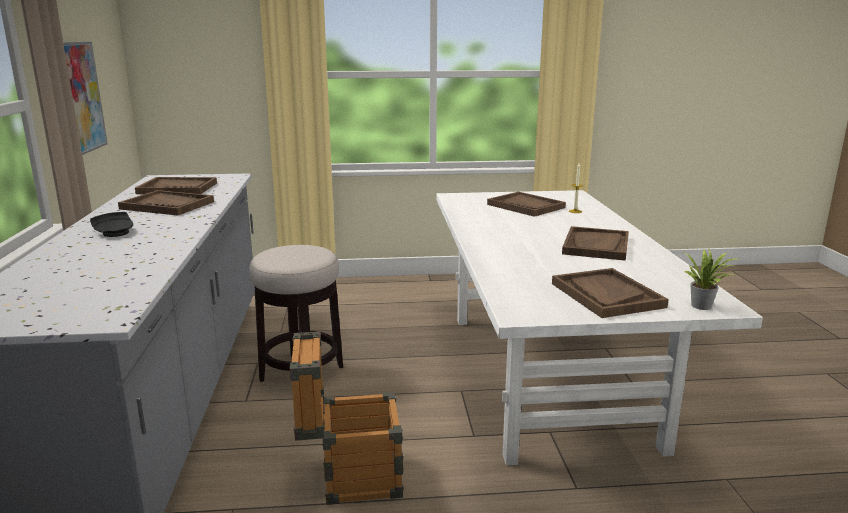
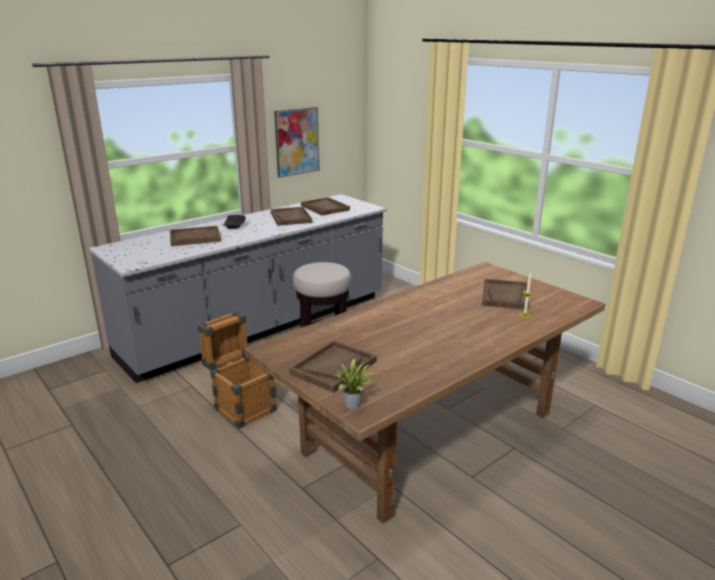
camera: 55 degrees right, 5 degrees up
(543, 373) = (432, 431): white dining table -> brown dining table
(596, 246) = (440, 342): brown tray -> brown tray (195, 237)

